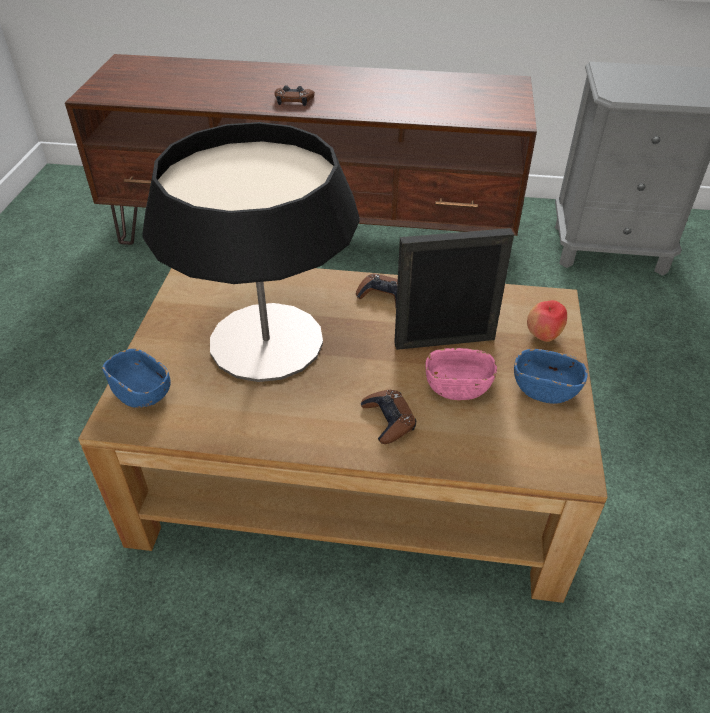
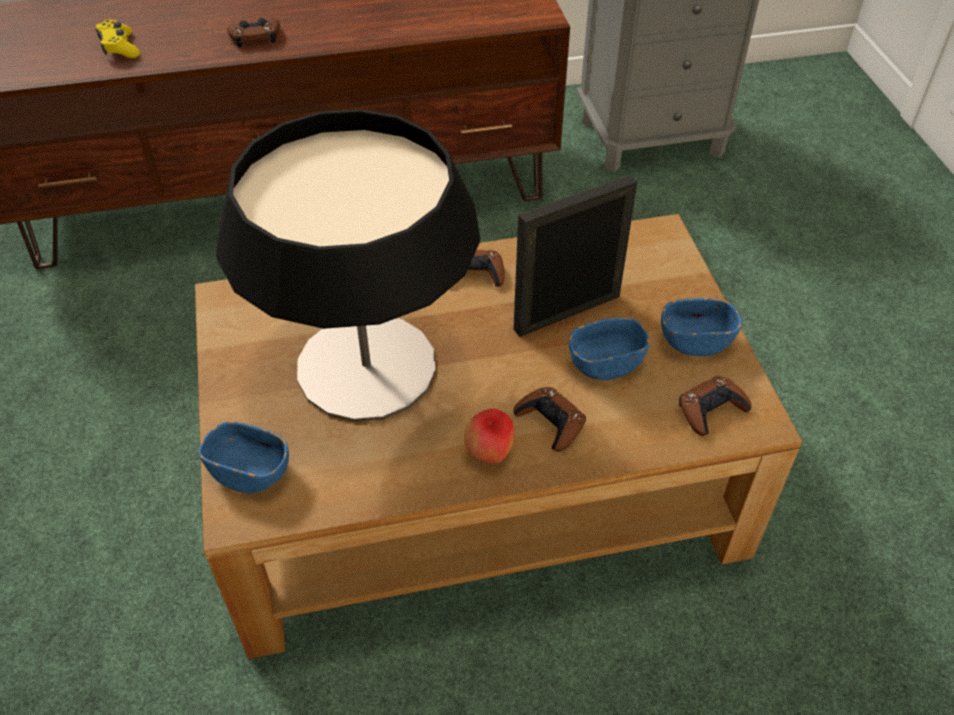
camera: 20 degrees left, 5 degrees up
(199, 92) = (119, 47): none -> yellow game controller
(458, 387) = (606, 363): pink bowl -> blue bowl
(533, 448) = (711, 410): none -> brown game controller
(543, 336) = (668, 279): apple -> apple (489, 453)

